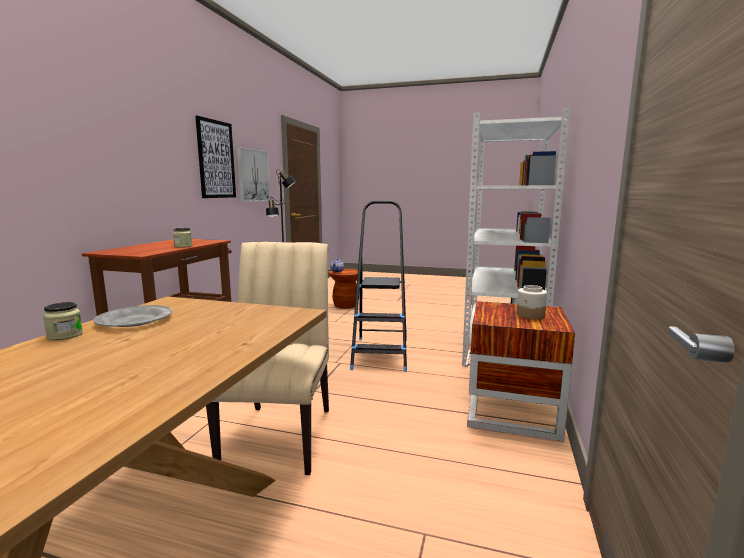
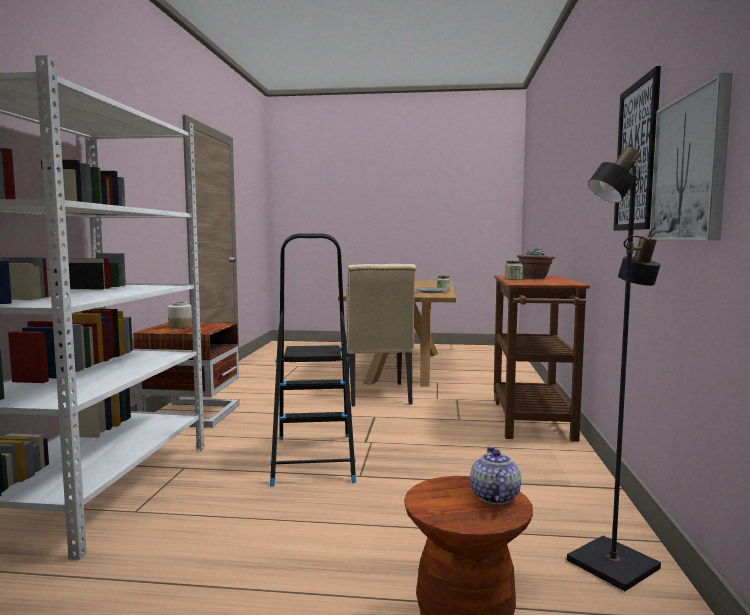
camera: 170 degrees right, 5 degrees down
(147, 248) = (535, 278): none -> potted plant

